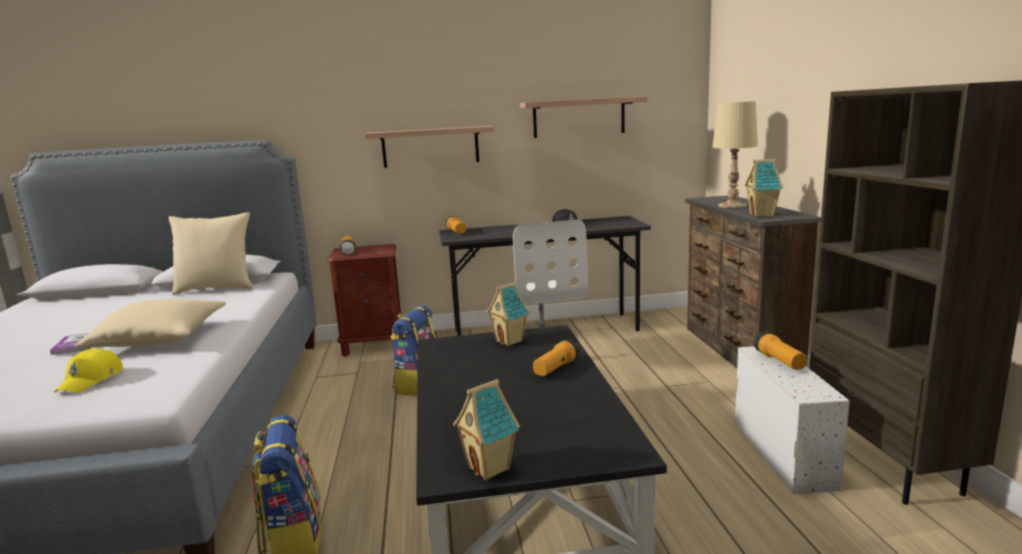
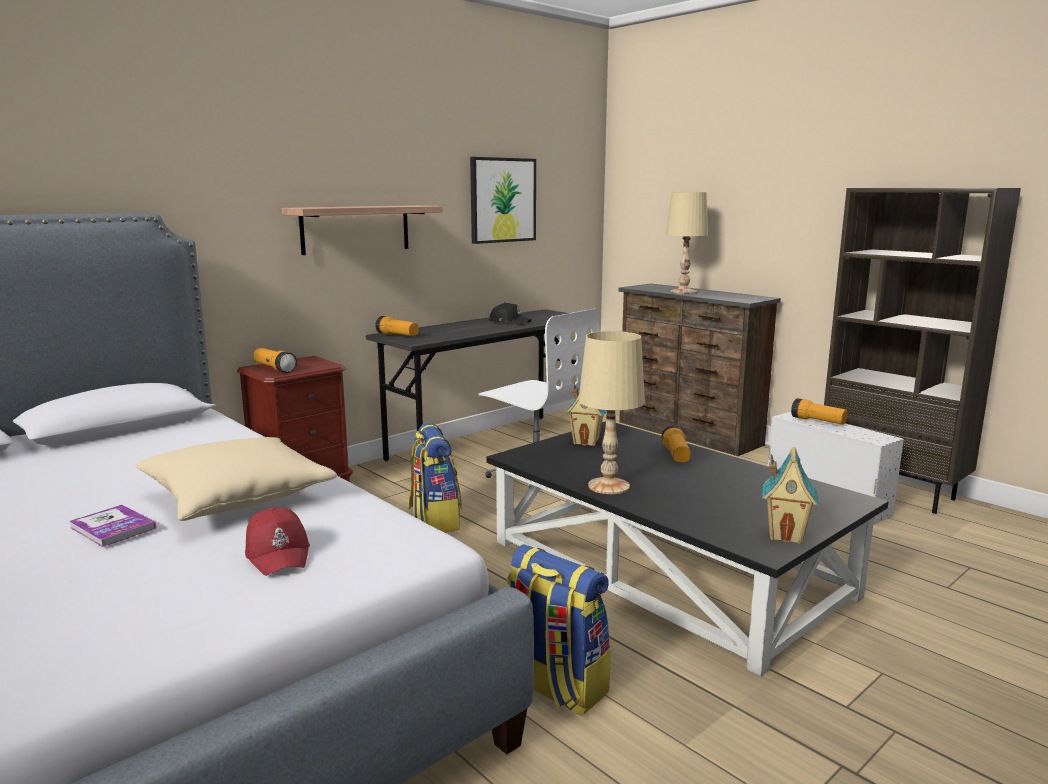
camera: 35 degrees left, 0 degrees up
(91, 380) = (278, 553): yellow cap -> red cap
(217, 289) = (144, 435): beige pillow -> none
(447, 383) = (609, 486): none -> beige table lamp
(579, 117) = (502, 200): shelf -> picture
(762, 214) = (733, 298): toy house -> none

